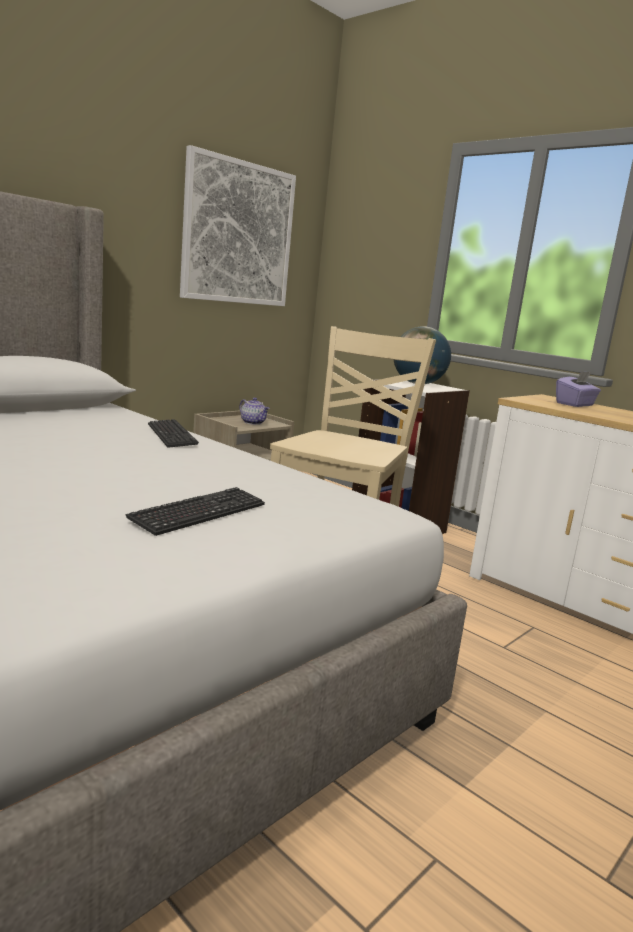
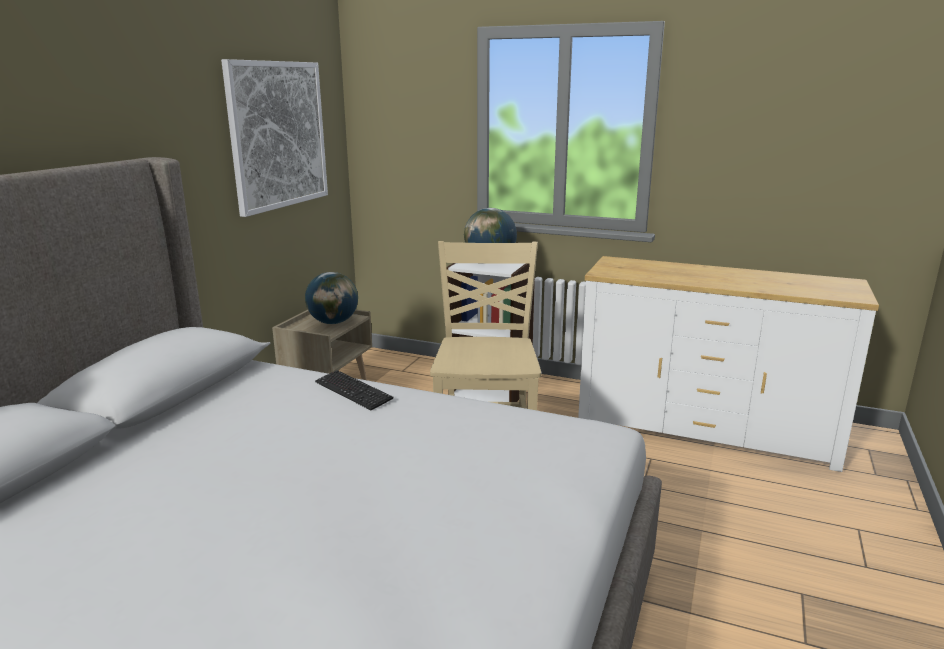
camera: 20 degrees left, 5 degrees up
(199, 513) = (493, 486): keyboard -> none
(253, 423) = (333, 322): teapot -> globe
(575, 404) = (641, 267): purple tissue box -> none

